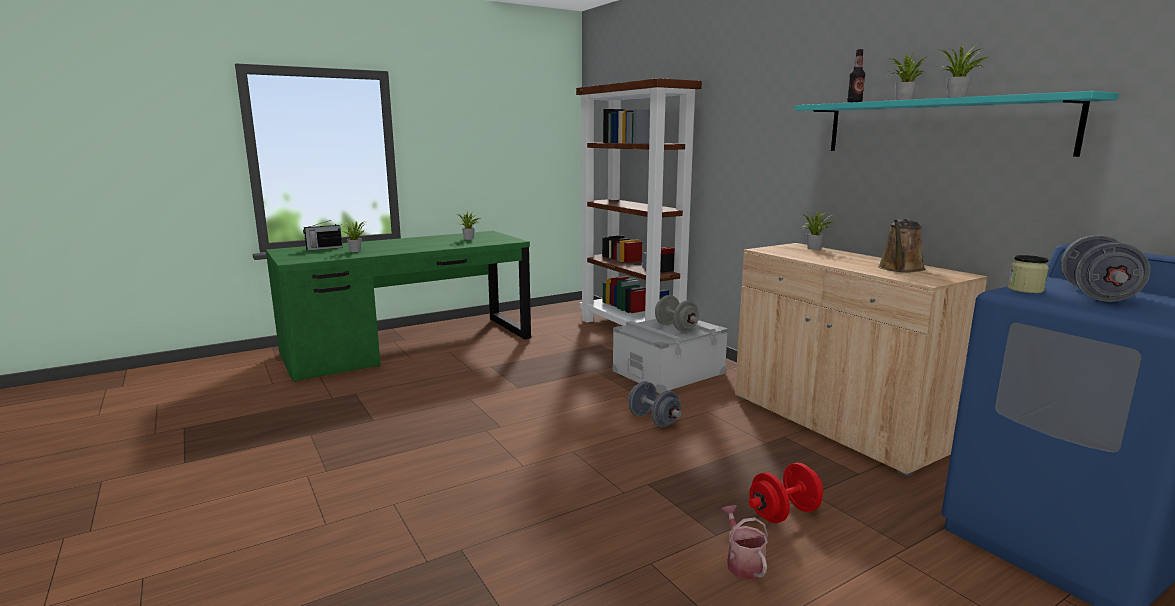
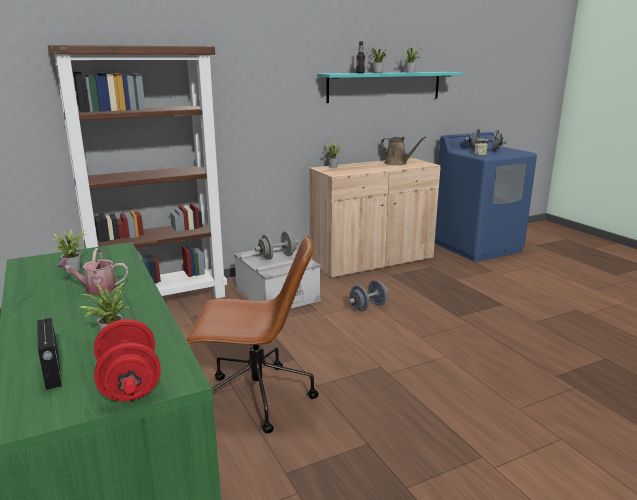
camera: 85 degrees left, 5 degrees up
(455, 378) = (256, 398): none -> brown office chair
(743, 562) = (522, 301): watering can -> watering can (96, 289)
(784, 513) = (476, 287): red dumbbell -> red dumbbell (130, 384)

